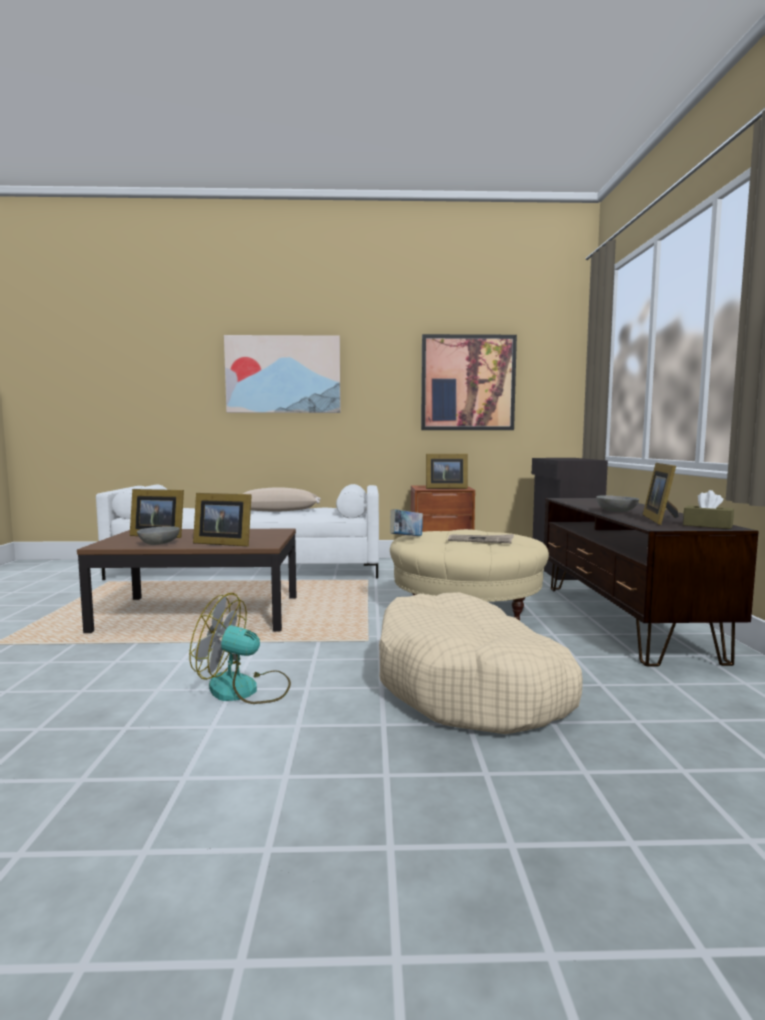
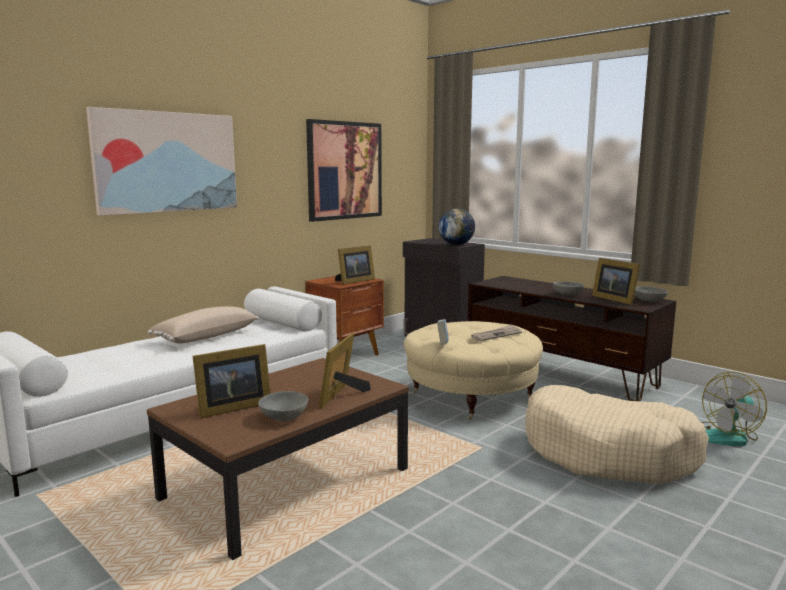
camera: 45 degrees left, 5 degrees up
(222, 543) = (342, 396): picture frame -> picture frame turned 135 degrees clockwise
(245, 690) = (518, 525): fan -> fan (729, 437)
(571, 459) = (456, 244): none -> globe
(707, 525) = (649, 301): brown tissue box -> grey bowl

